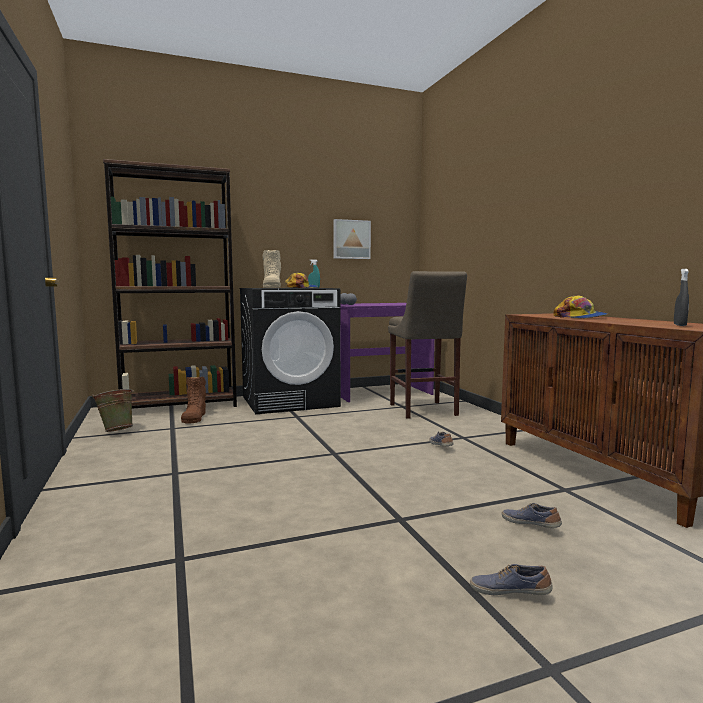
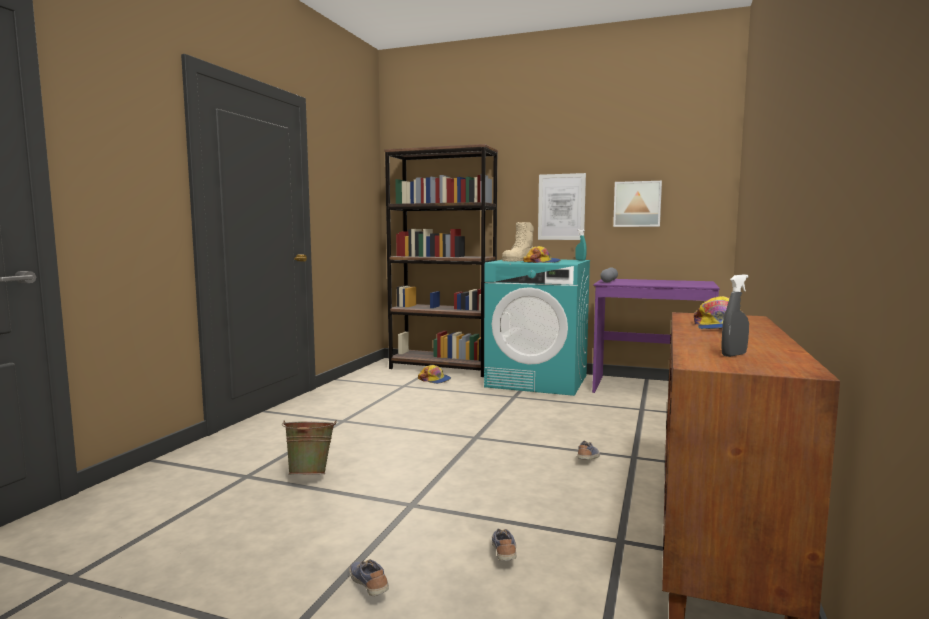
camera: 40 degrees right, 0 degrees up
(116, 431) = (367, 380): green bucket -> green bucket (311, 475)
(194, 417) = (435, 380): brown boot -> cap
(288, 239) = (561, 207): none -> picture
(290, 401) = (538, 381): black washing machine -> turquoise washing machine
(424, 411) = (656, 419): beige stool -> none

